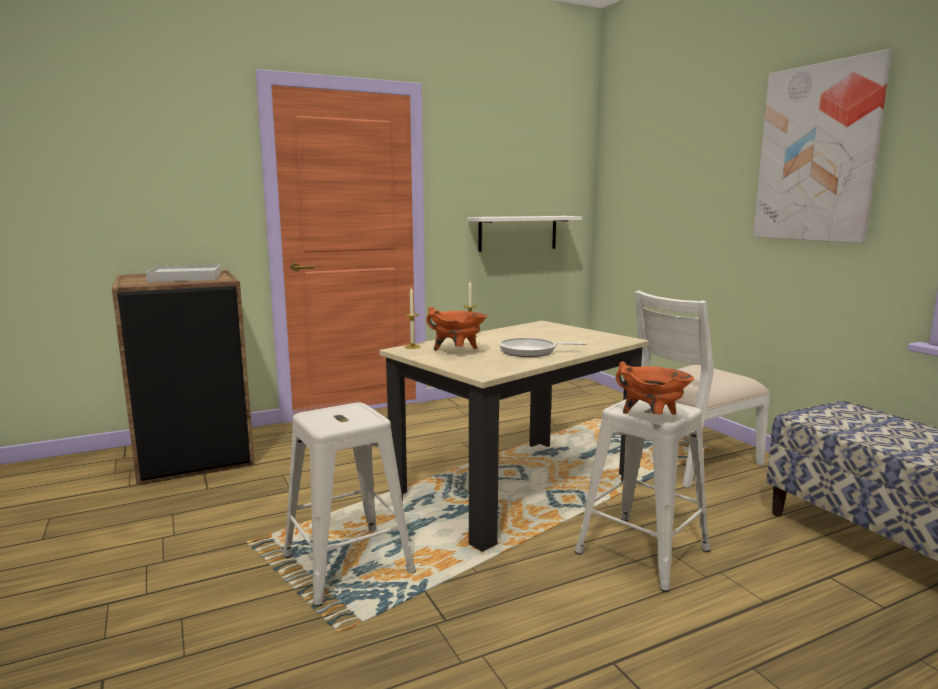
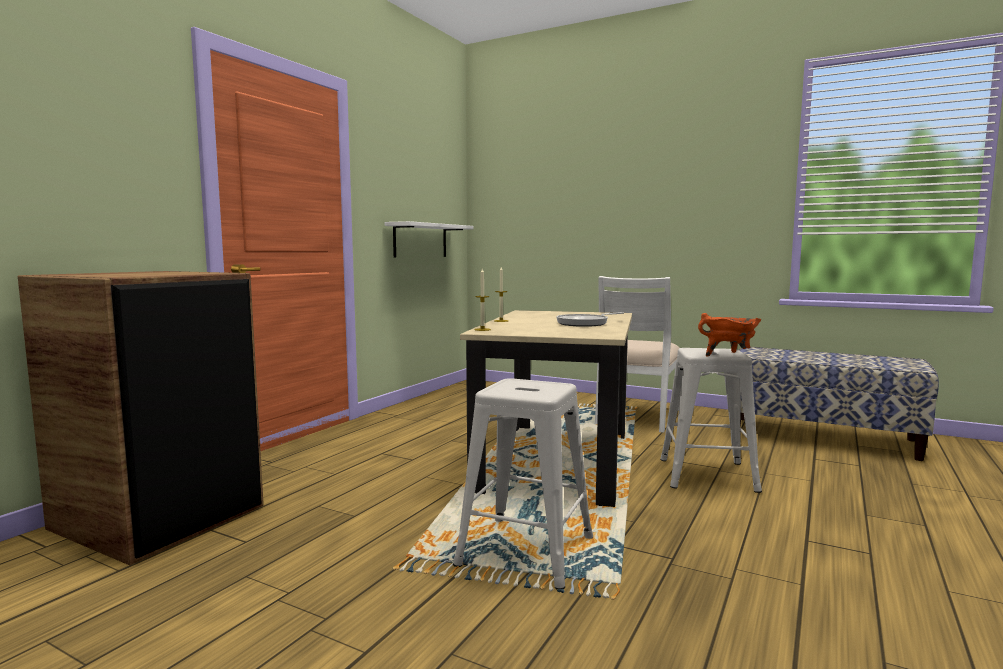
camera: 35 degrees left, 5 degrees down
(185, 277) = (155, 273): white tray -> none
(457, 352) = (533, 328): orange cooking pot -> none
(817, 153) = (692, 172): picture -> none

